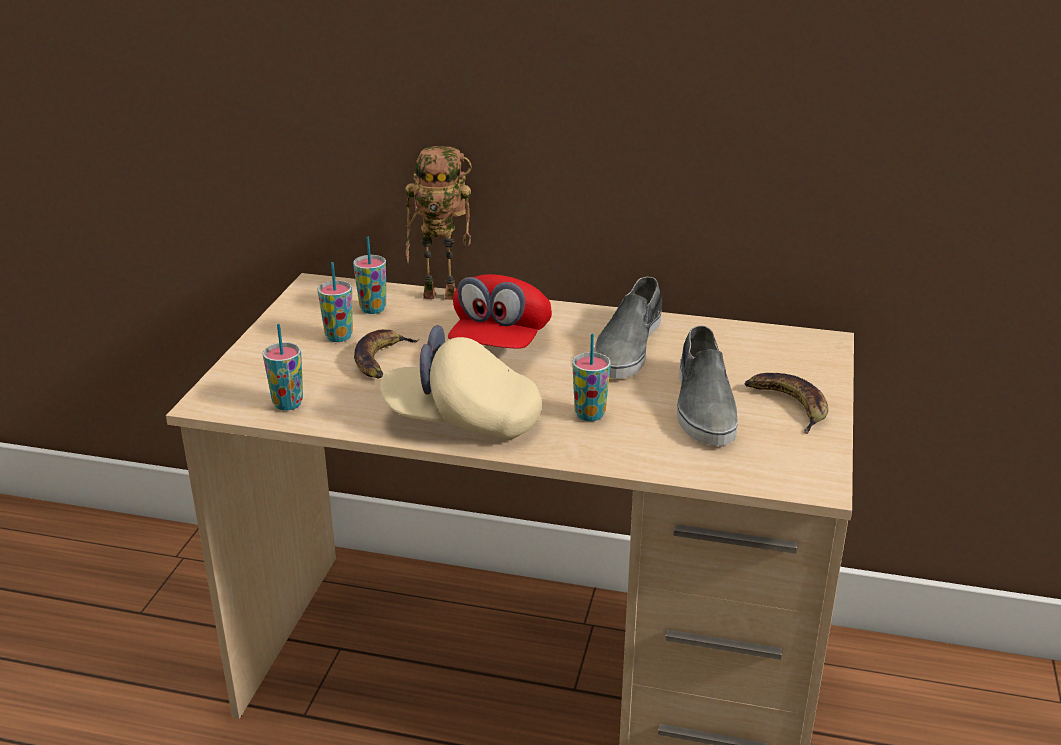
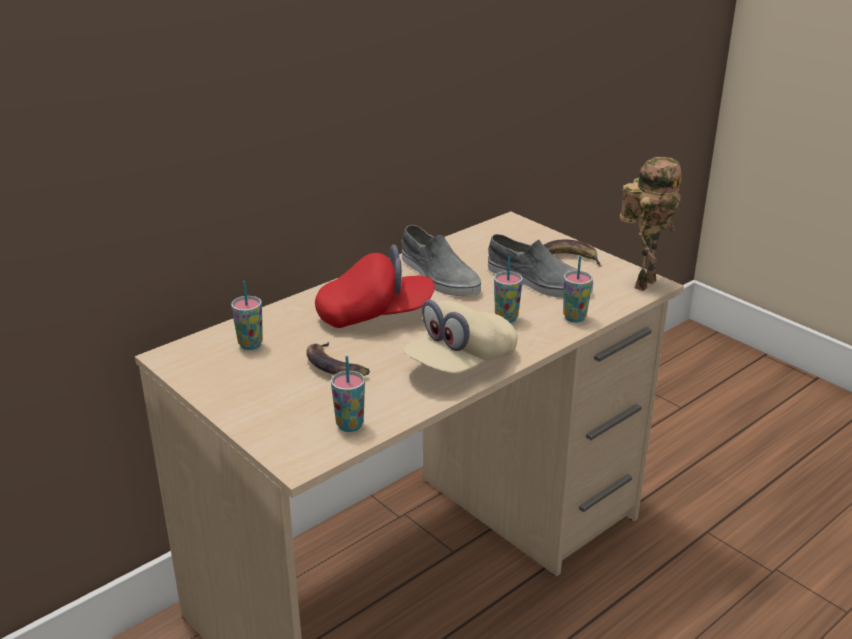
camera: 55 degrees left, 0 degrees up
(339, 337) = (274, 372): cup -> cup (574, 317)
(443, 294) = (271, 311): toy robot -> toy robot (643, 282)
(500, 343) = (375, 315): red cap -> red cap turned 60 degrees counterclockwise

